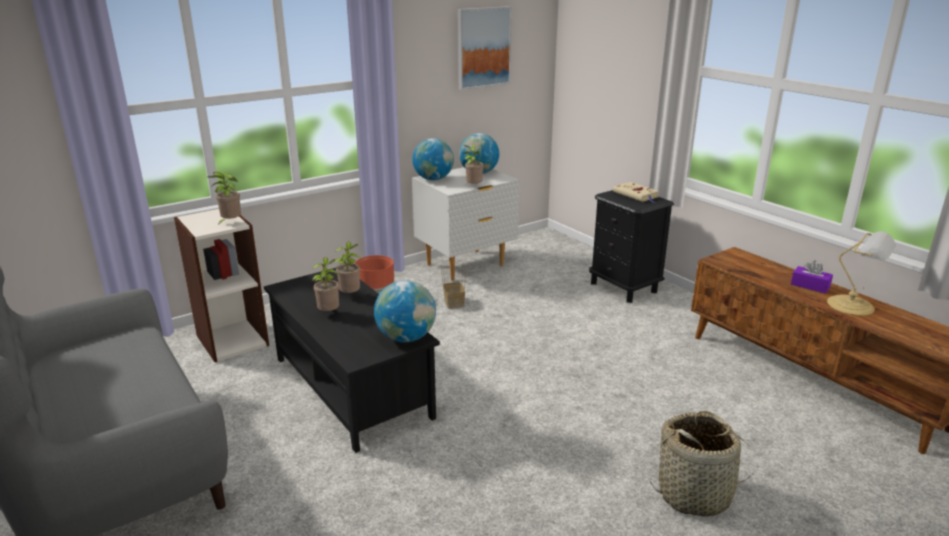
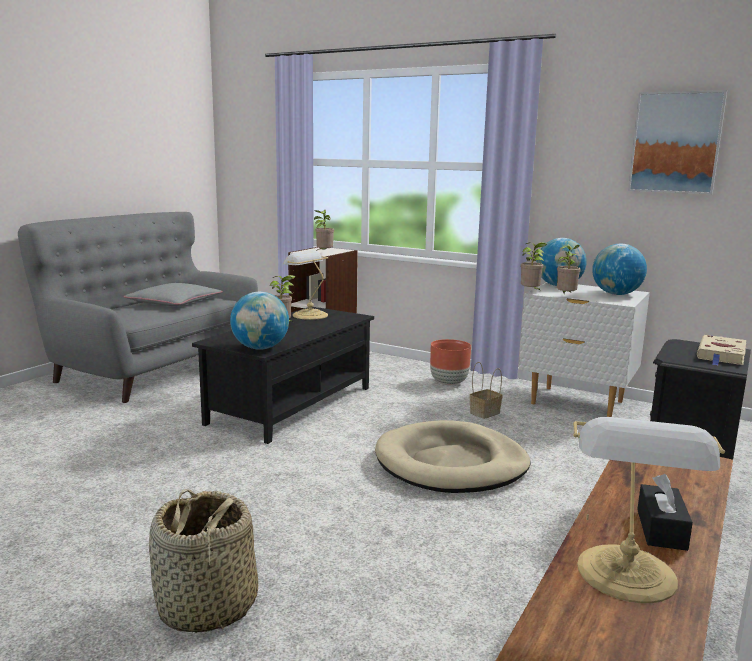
camera: 65 degrees right, 10 degrees down
(98, 368) = (174, 302): none -> grey pillow
(302, 294) = (308, 315): none -> table lamp
(350, 295) = (320, 325): potted plant -> potted plant (531, 292)
(534, 342) = (451, 463): none -> beige dog bed
(810, 286) = (661, 529): purple tissue box -> black tissue box

